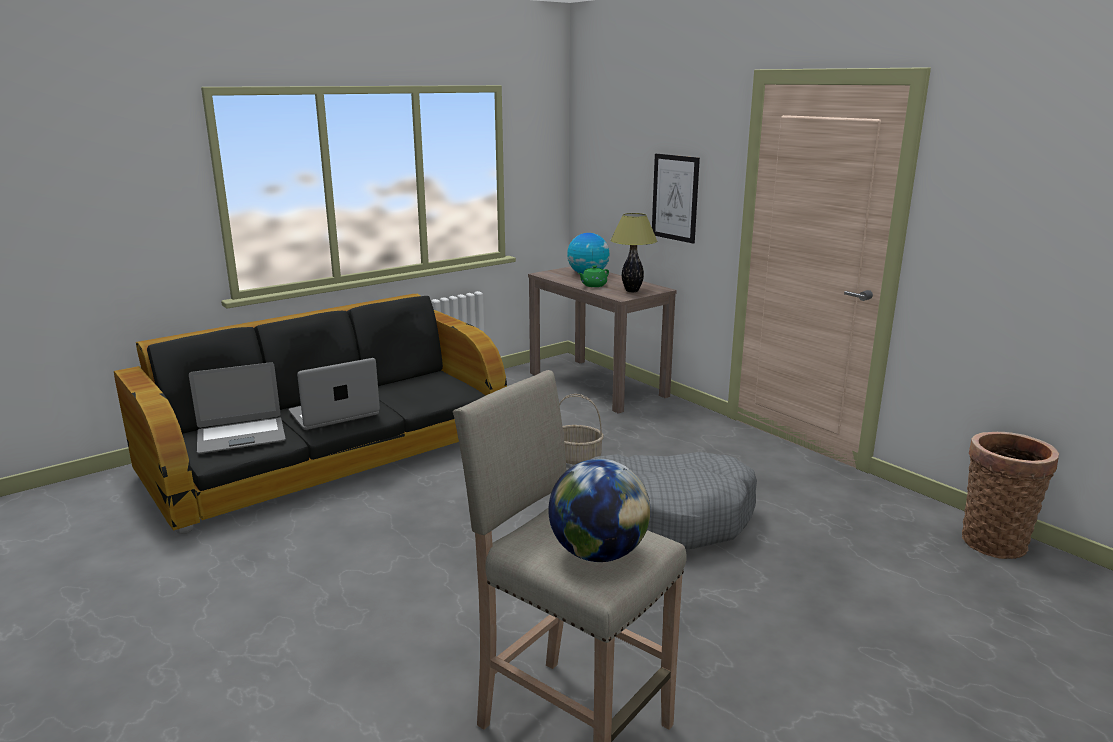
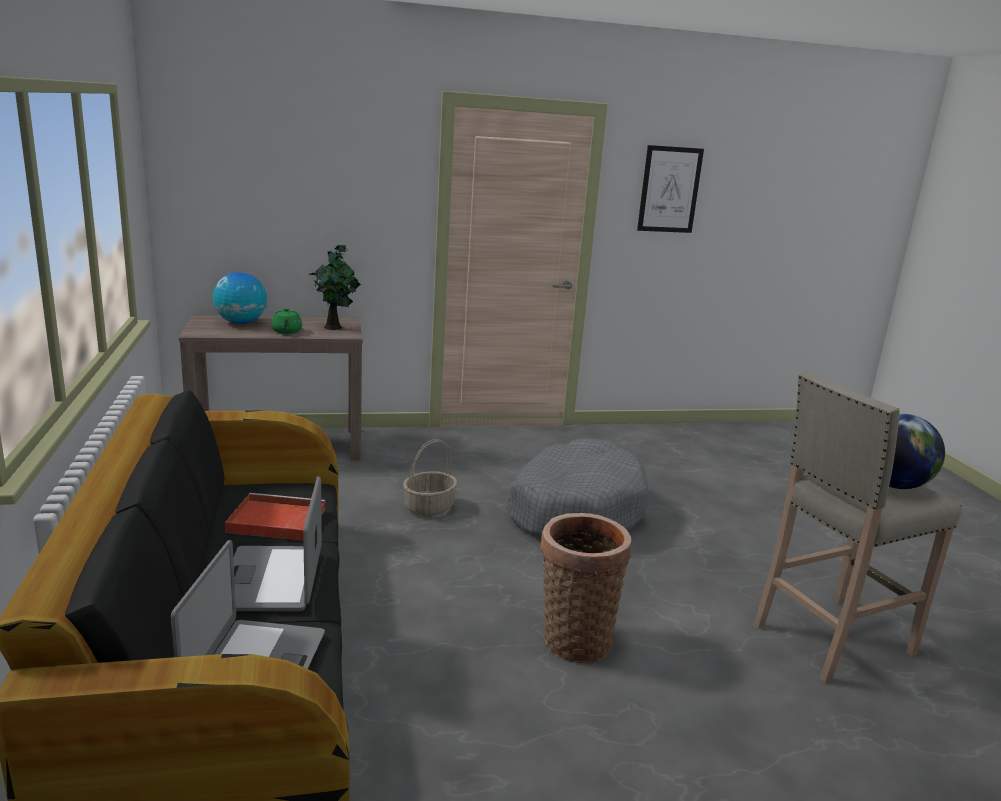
camera: 65 degrees left, 0 degrees up
(408, 395) = (274, 520): none -> red tray
(632, 291) = (334, 327): table lamp -> potted plant
(675, 198) = (344, 220): picture -> picture (669, 189)
(994, 540) = (683, 431): basket -> basket (574, 638)

